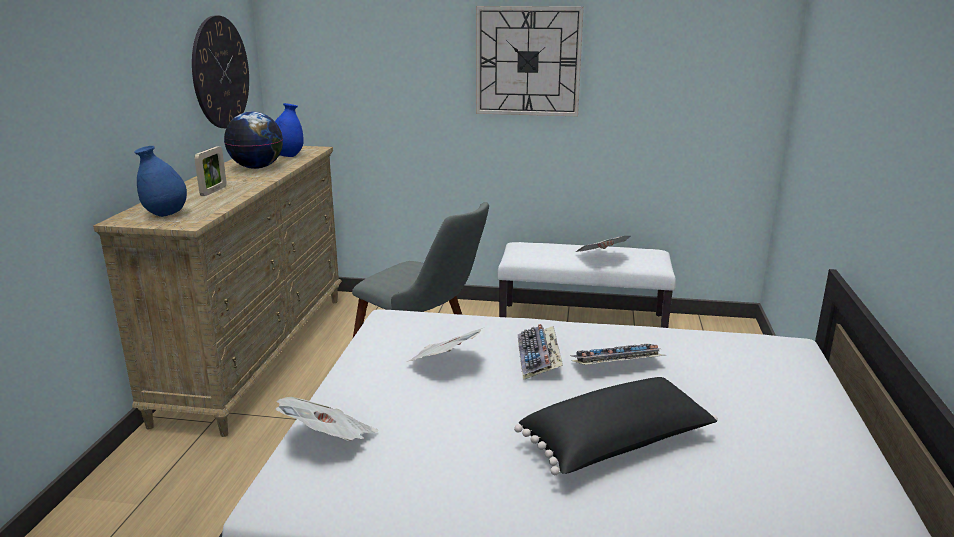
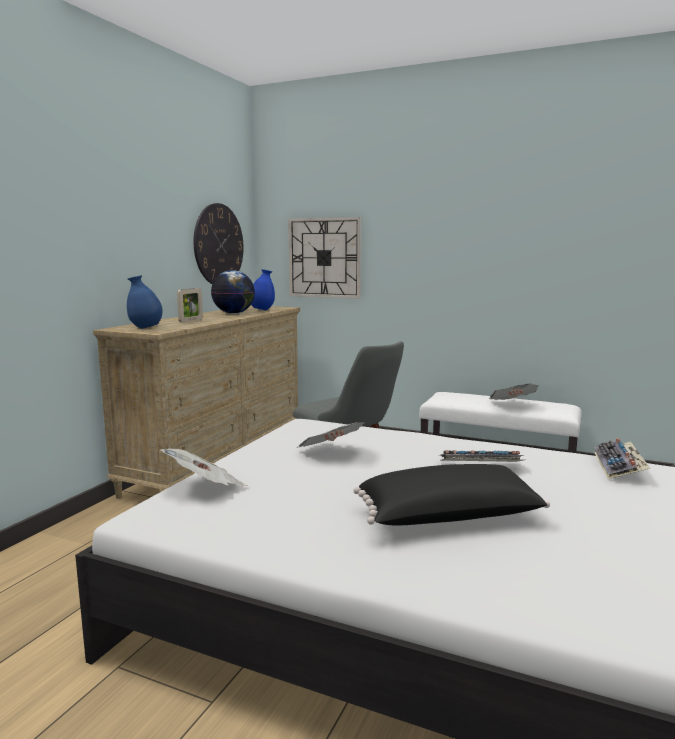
camera: 15 degrees right, 10 degrees down
(528, 61) = (456, 239): wall clock -> wall clock (324, 258)
(539, 359) = (412, 457): keyboard -> keyboard (619, 467)

